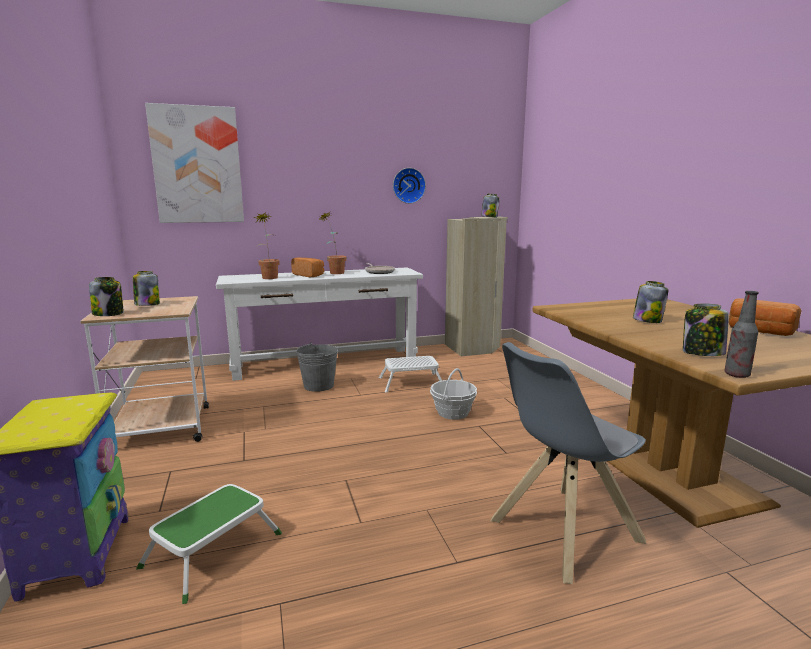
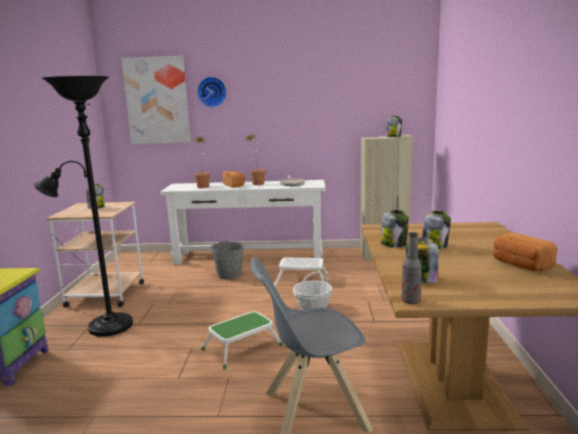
camera: 20 degrees right, 0 degrees up
(109, 314) = (67, 213): jar -> jar (394, 244)
(195, 470) = (104, 326): none -> black floor lamp
(212, 550) = (79, 378): green step ladder -> green step ladder (241, 347)
(408, 185) = (324, 109): wall clock -> wall clock (212, 92)

